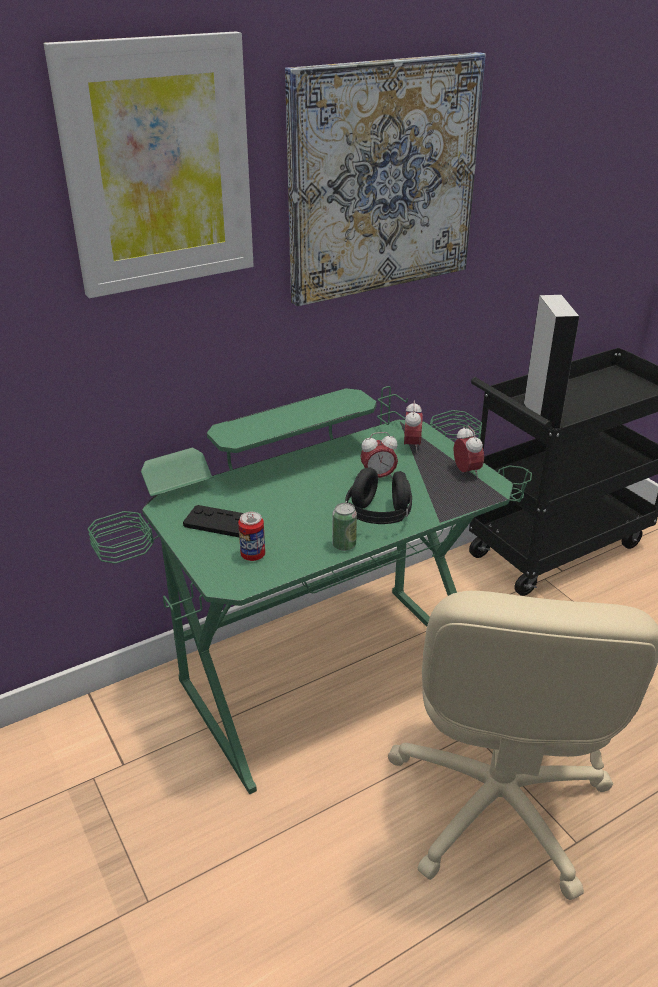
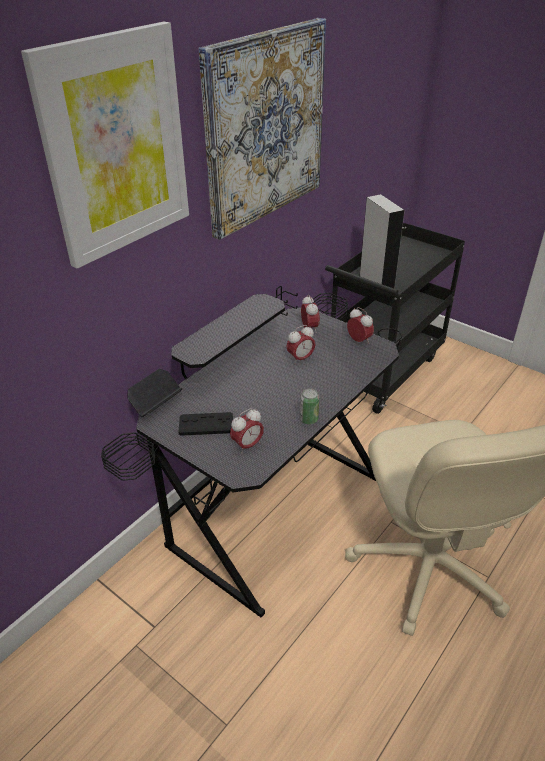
camera: 20 degrees left, 5 degrees up
(253, 555) = (247, 445): can -> alarm clock
(328, 672) = (273, 507): green desk -> black desk
(378, 516) = (319, 390): black headphones -> none

